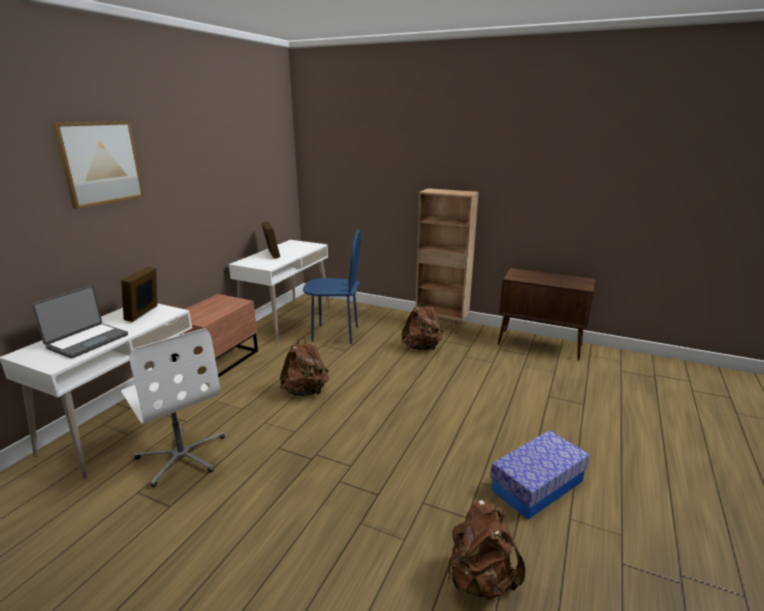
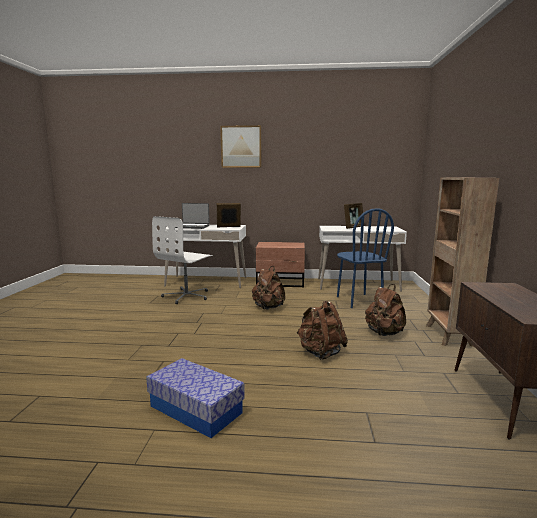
camera: 70 degrees right, 10 degrees down
(480, 579) = (91, 389): brown backpack -> brown backpack (320, 353)

